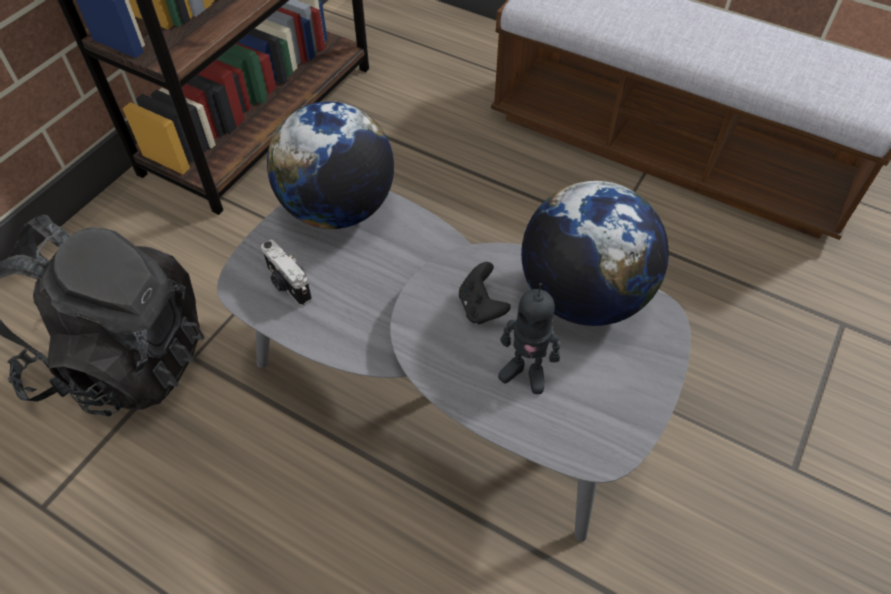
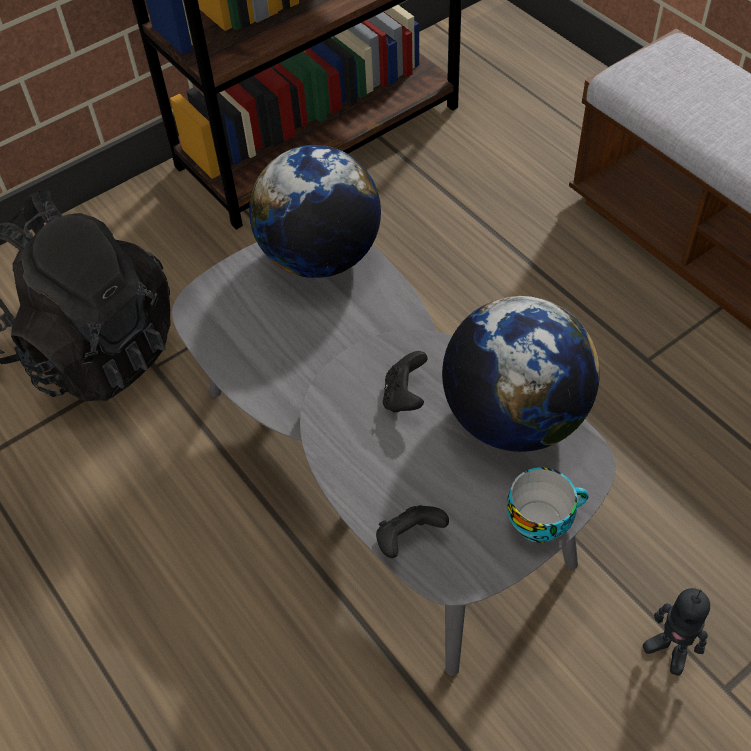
camera: 25 degrees right, 0 degrees up
(287, 285) = (238, 319): camera -> none
(525, 372) = (415, 473): toy robot -> toy robot (669, 649)
(549, 433) = (408, 539): none -> black game controller
(651, 376) = (541, 519): none -> cup

